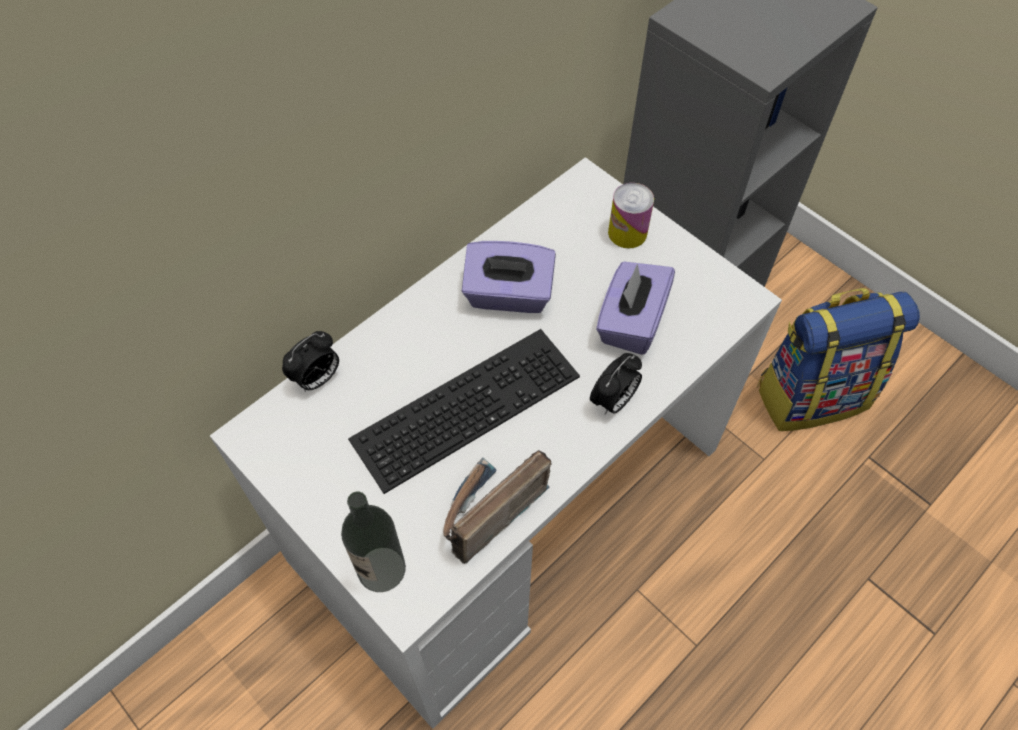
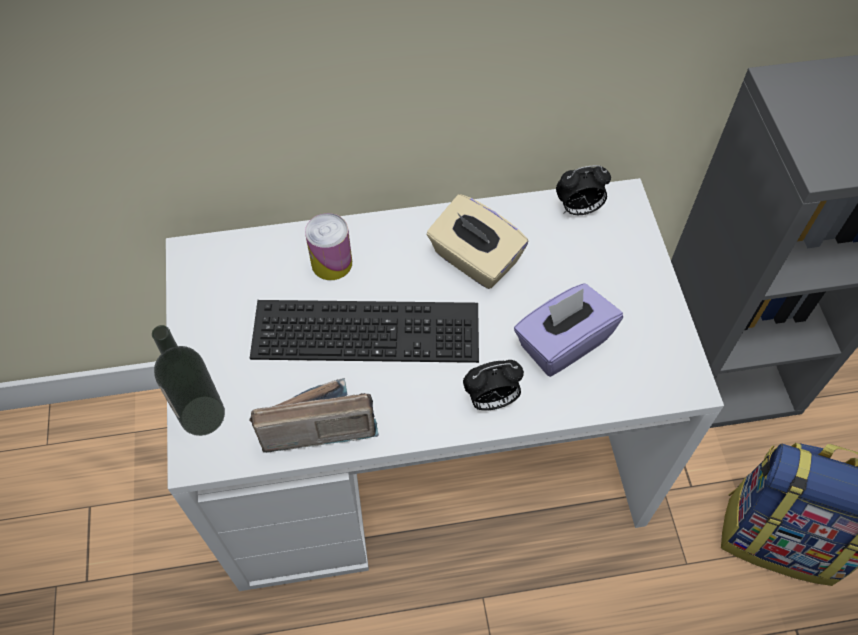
camera: 35 degrees right, 0 degrees up
(317, 379) = (272, 240): alarm clock -> alarm clock (578, 209)
(508, 295) = (474, 260): purple tissue box -> beige tissue box
(627, 233) = (623, 264): can -> can (331, 263)

